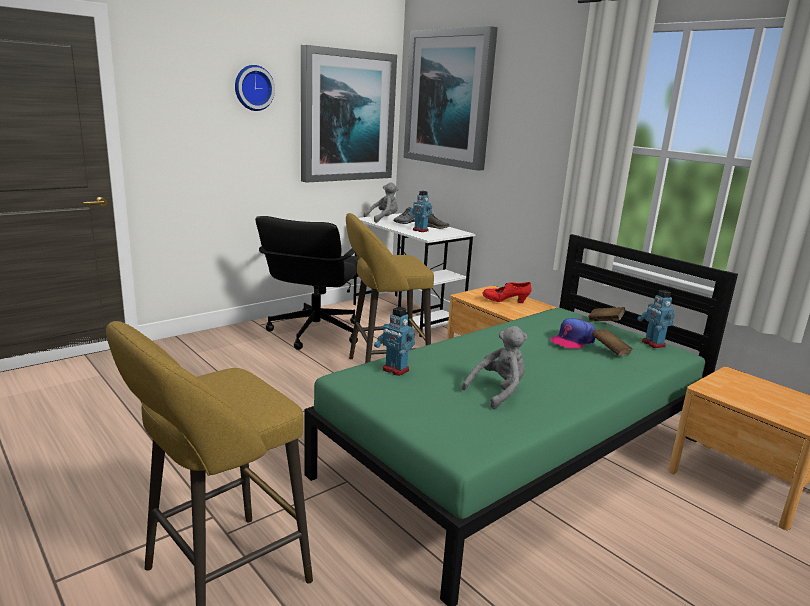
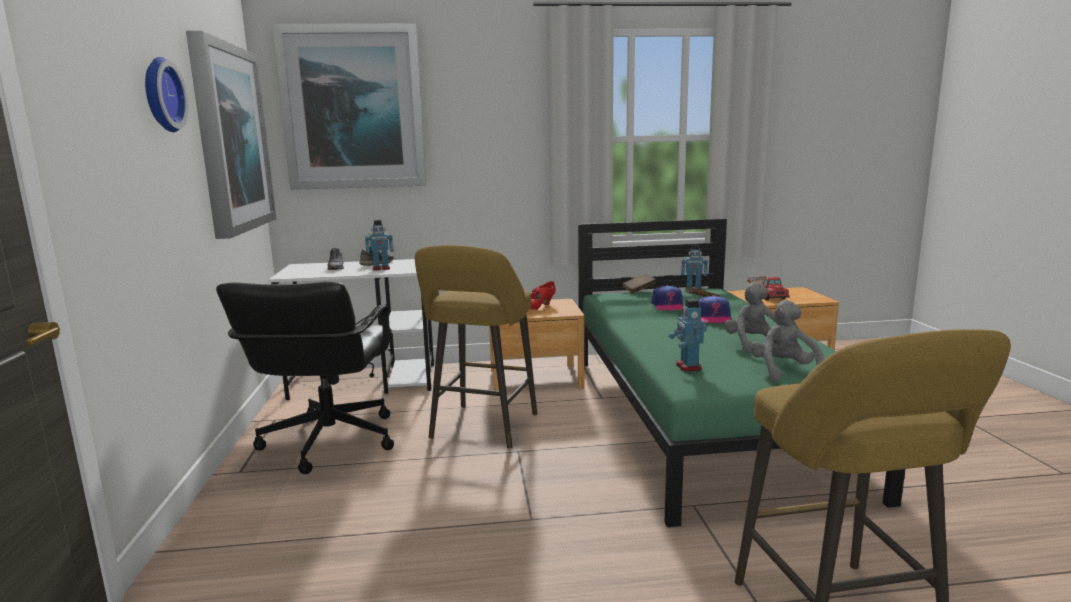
camera: 55 degrees left, 5 degrees down
(314, 332) = (328, 441): black office chair -> black office chair turned 45 degrees clockwise
(383, 219) = (304, 272): grey plush toy -> grey plush toy (784, 372)
(395, 370) = (688, 367): toy robot -> toy robot turned 105 degrees clockwise
(559, 363) = (714, 318): none -> cap
(748, 389) = (767, 295): none -> toy truck

